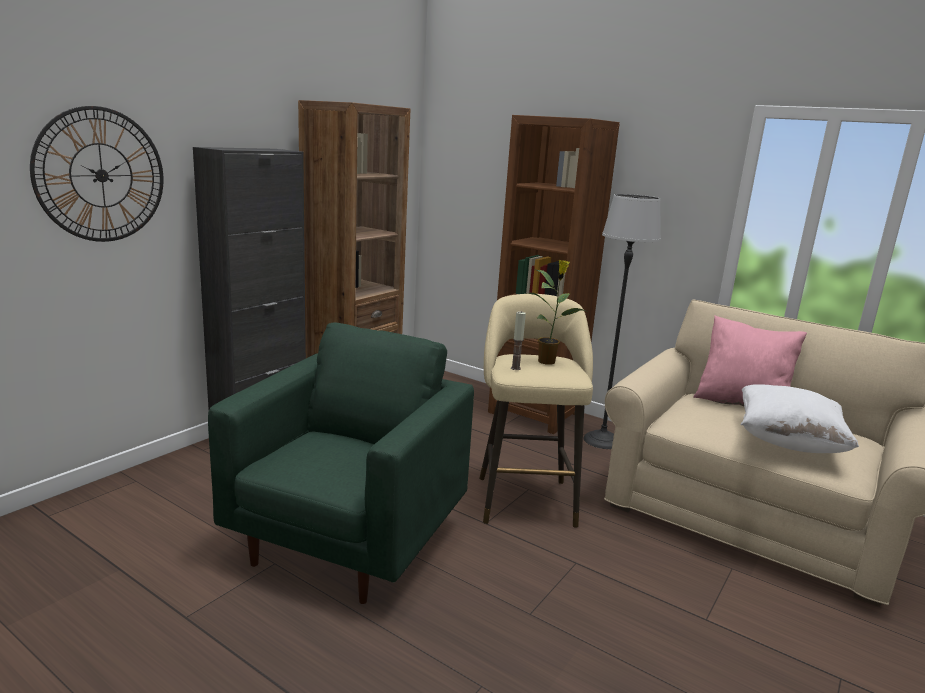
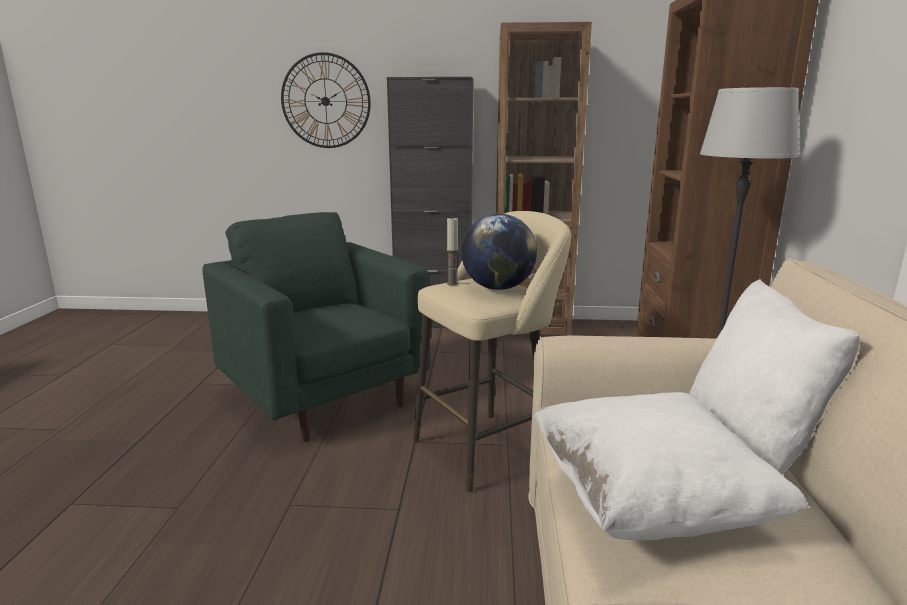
camera: 60 degrees right, 0 degrees up
(348, 541) = (324, 397): green armchair -> green armchair turned 120 degrees counterclockwise
(547, 361) = (498, 288): potted plant -> globe
(740, 404) = (749, 445): pink pillow -> white pillow

